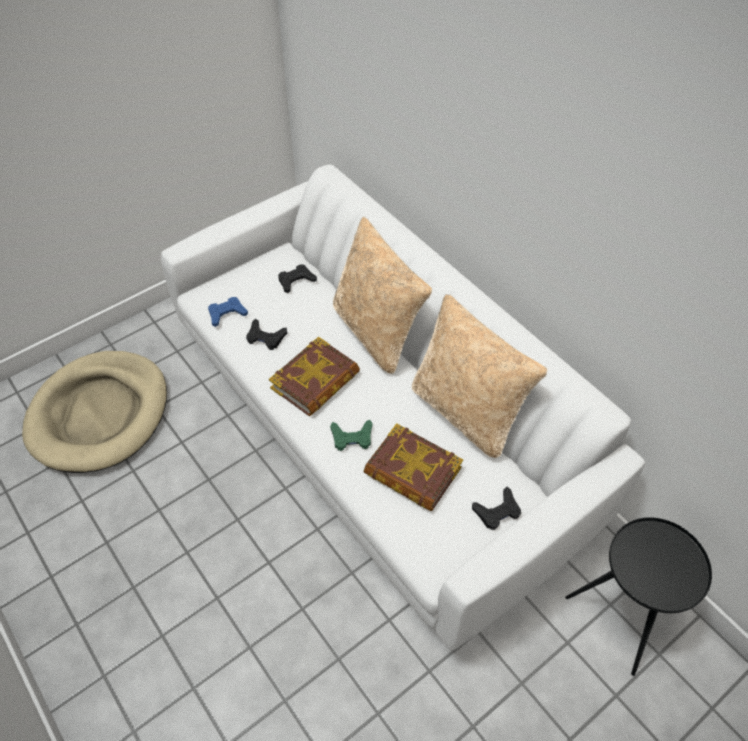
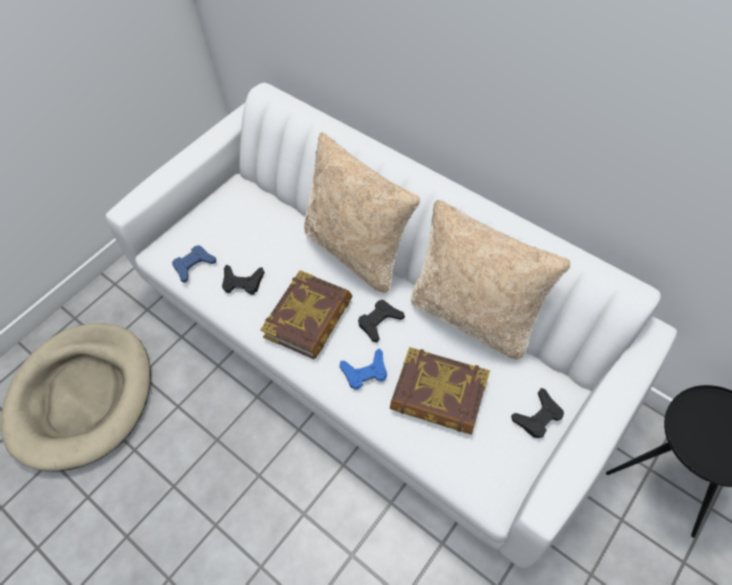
camera: 10 degrees left, 5 degrees up
(296, 281) = (257, 213): black game controller -> black game controller (379, 322)
(352, 438) = (365, 372): green game controller -> blue game controller

